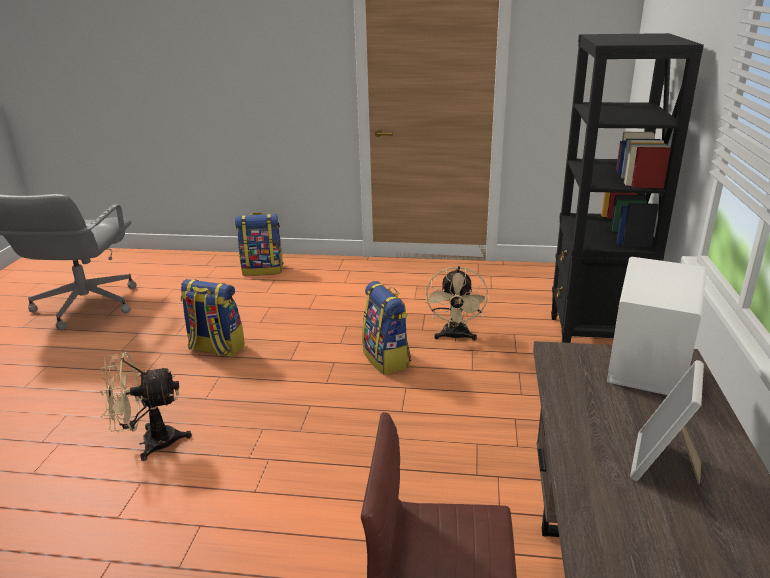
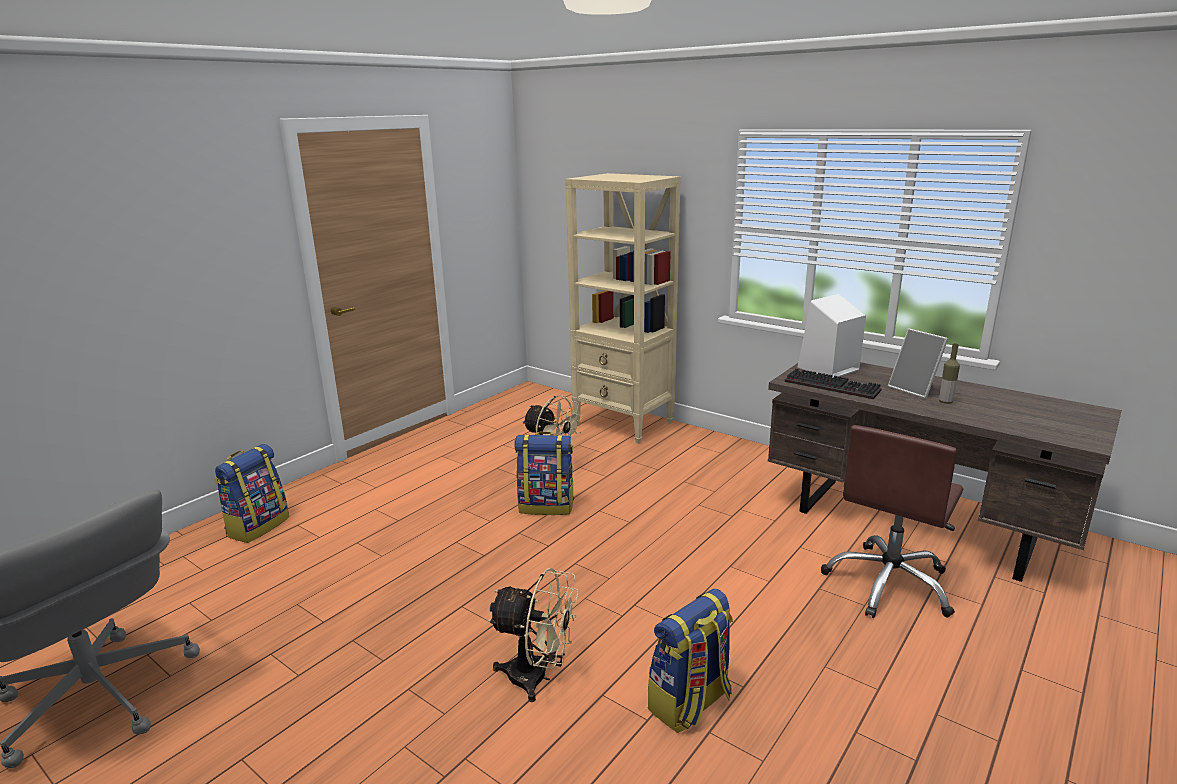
camera: 60 degrees left, 5 degrees down
(150, 443) = (538, 678): beige fan -> beige fan turned 90 degrees counterclockwise
(215, 349) = (399, 597): backpack -> backpack (690, 704)
(581, 388) = (834, 386): none -> keyboard
(592, 342) = (624, 424): black bookcase -> beige bookcase
(645, 505) = (945, 402): none -> bottle

